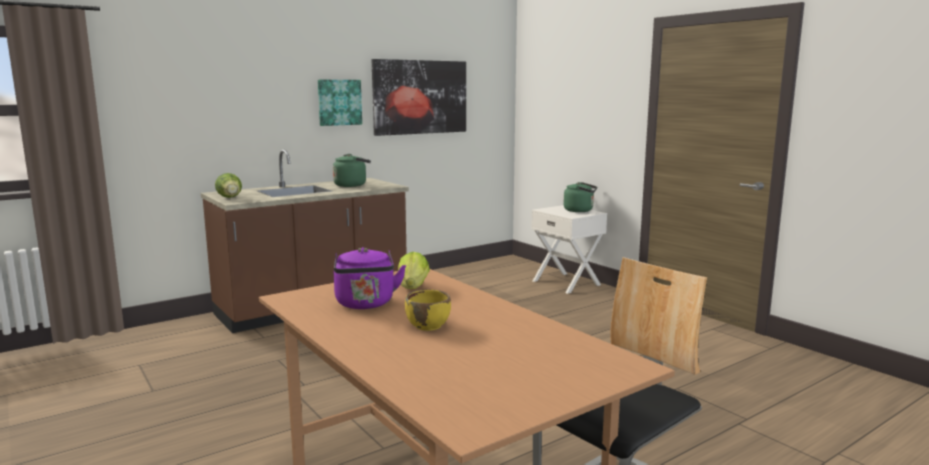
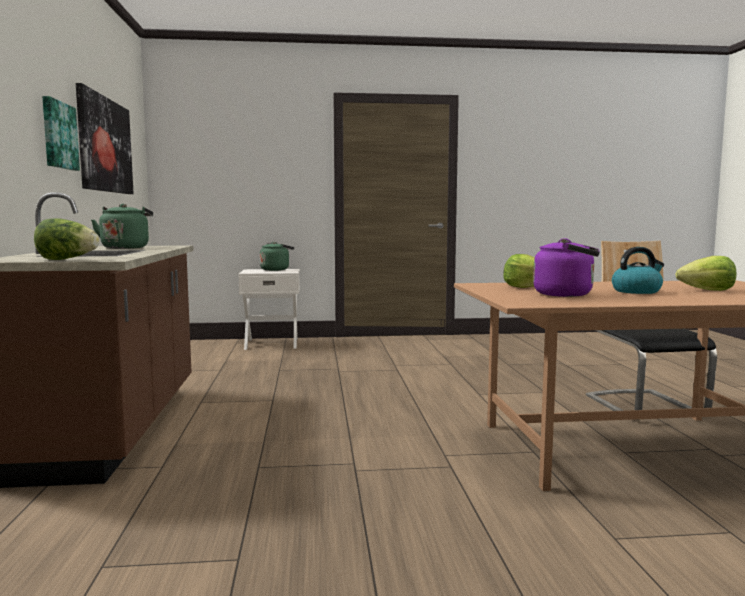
camera: 60 degrees left, 5 degrees down
(428, 325) = (637, 291): yellow bowl -> kettle
(485, 355) = (708, 290): none -> lettuce

